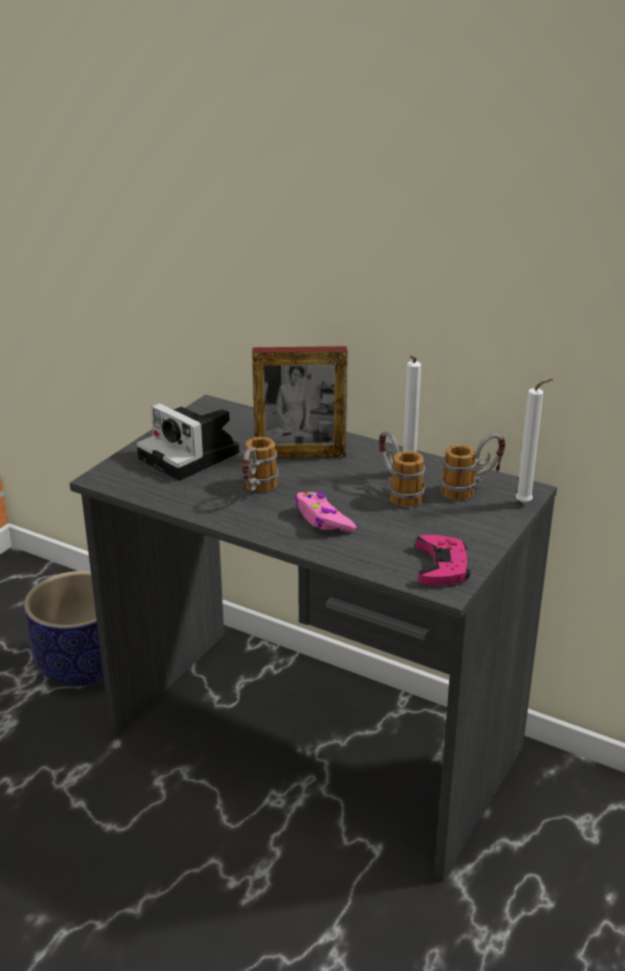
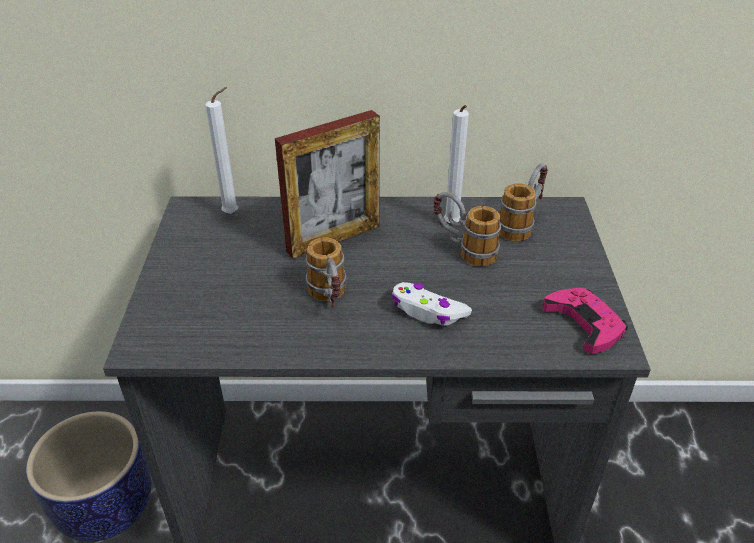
camera: 30 degrees left, 10 degrees up
(192, 456) = (223, 279): camera -> none
(323, 520) = (428, 311): pink game controller -> white game controller
(526, 503) = (580, 223): white candle -> white candle (233, 213)

